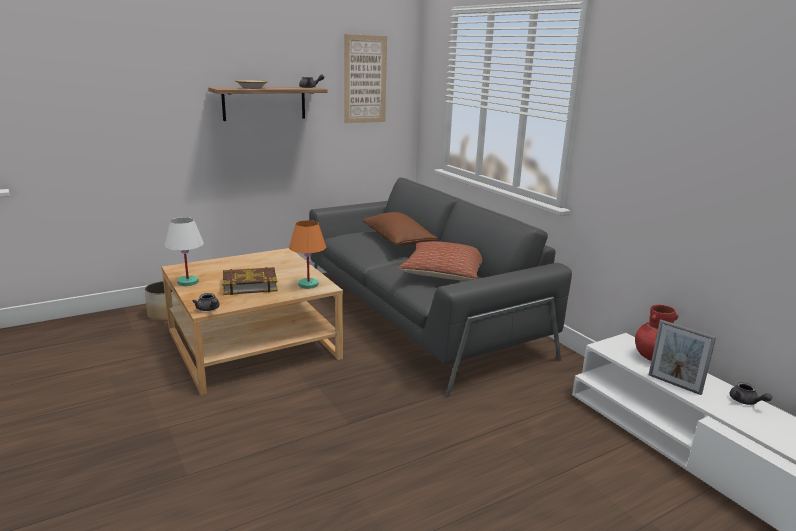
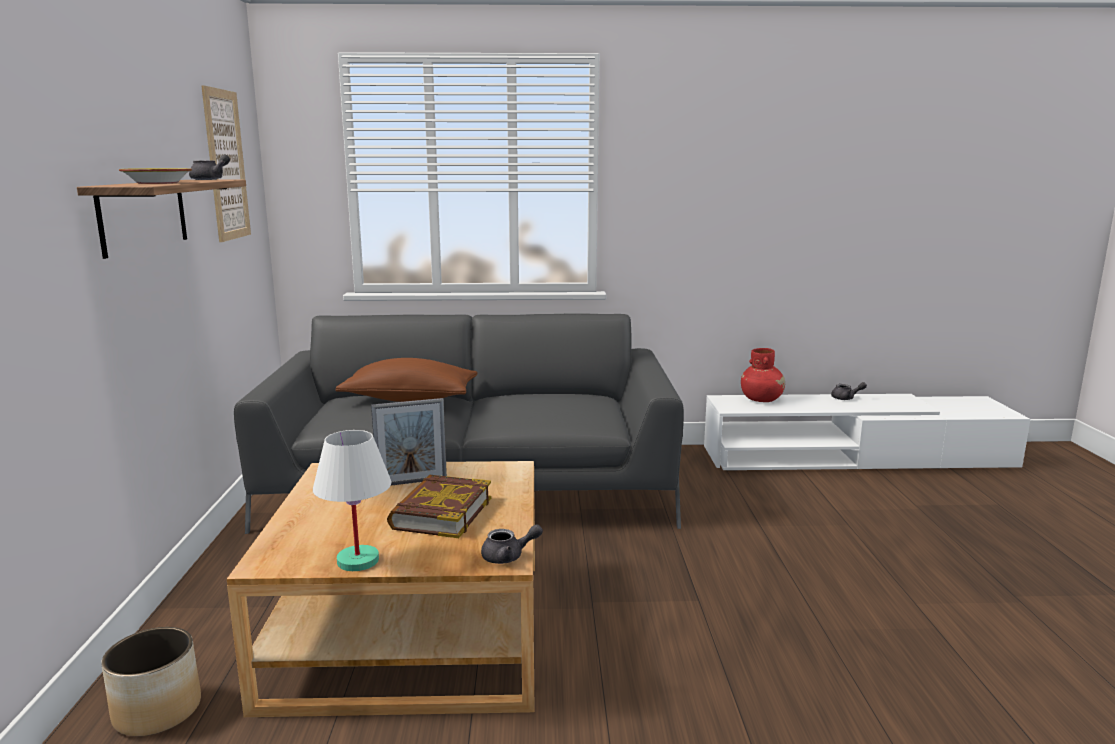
camera: 60 degrees left, 5 degrees down
(308, 285) = (490, 476): orange table lamp -> none
(444, 273) = (555, 402): pillow -> none
(674, 384) = (809, 408): picture frame -> picture frame (412, 482)

